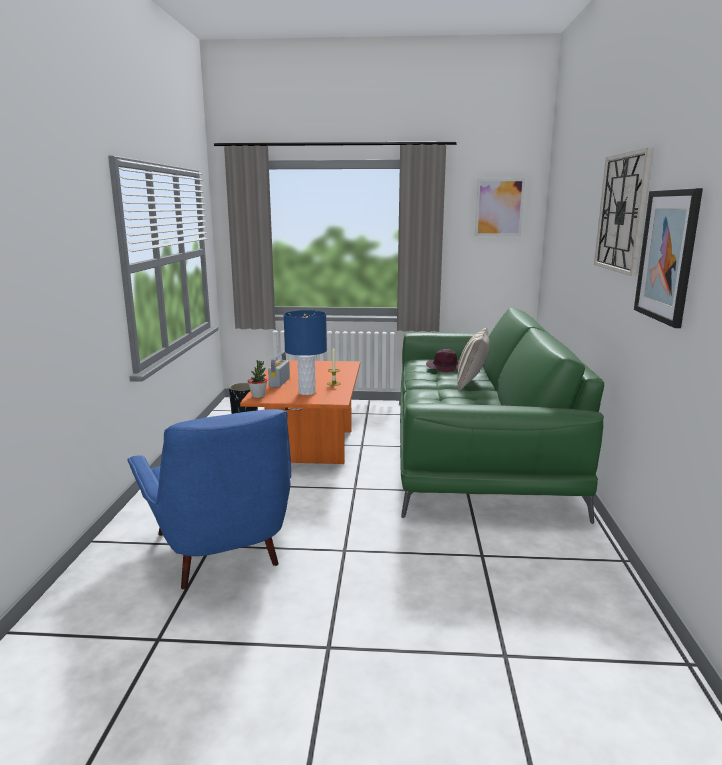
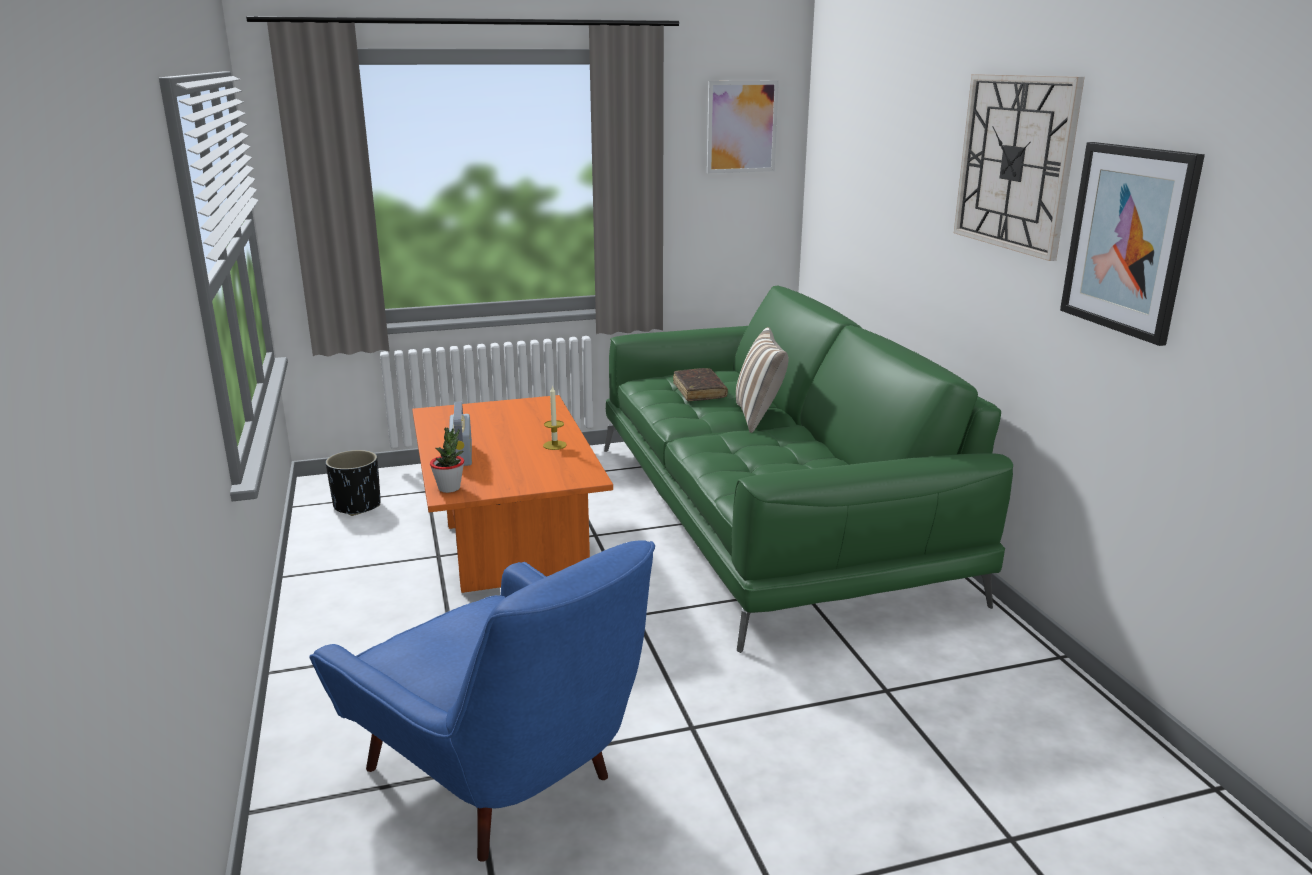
camera: 20 degrees left, 5 degrees up
(306, 392) = (525, 469): blue table lamp -> none
(446, 367) = (699, 391): purple hat -> brown book

